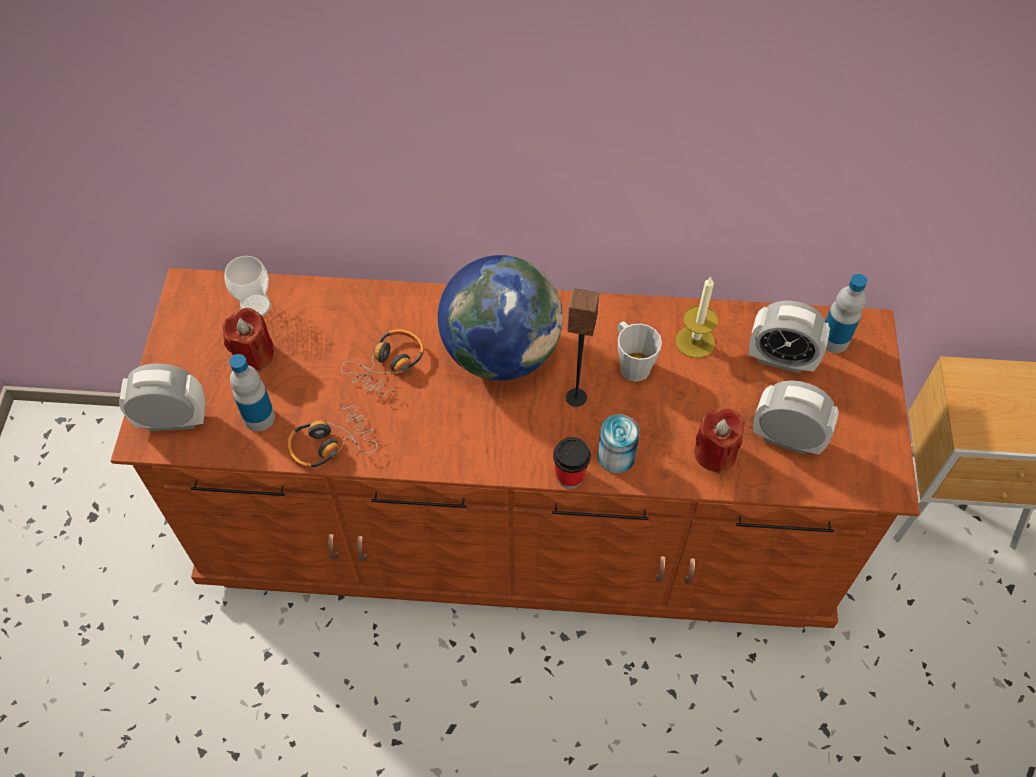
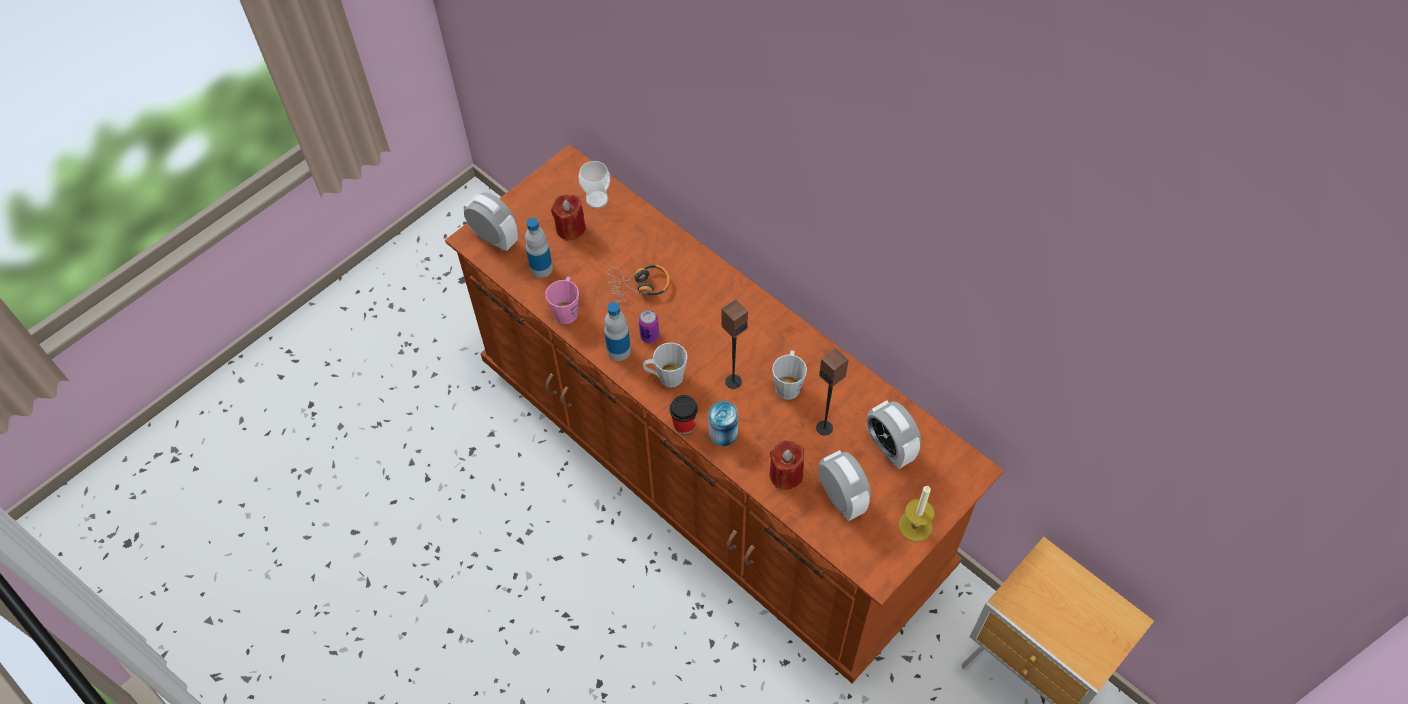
camera: 40 degrees right, 0 degrees up
(331, 443) = (567, 310): headphones -> pink mug
(448, 410) = (649, 336): none -> can
(501, 352) = (714, 323): globe -> none
(505, 440) = (666, 377): none -> grey mug
(695, 342) = (843, 398): candle -> candle (915, 526)
(705, 381) = (824, 427): none -> speaker
(833, 340) = (938, 461): bottle -> bottle (618, 350)

